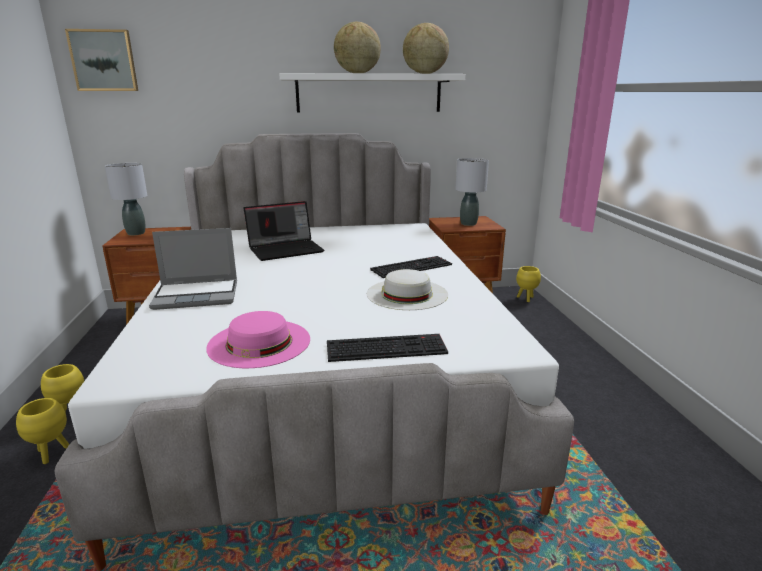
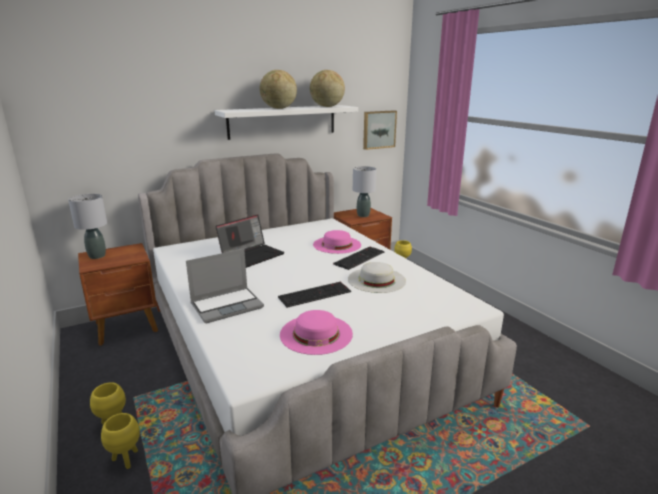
camera: 20 degrees left, 0 degrees up
(104, 61) = (56, 105): picture -> picture (378, 129)
(387, 347) = (401, 321): keyboard -> keyboard (315, 294)
(399, 250) = (337, 244): none -> pink hat

